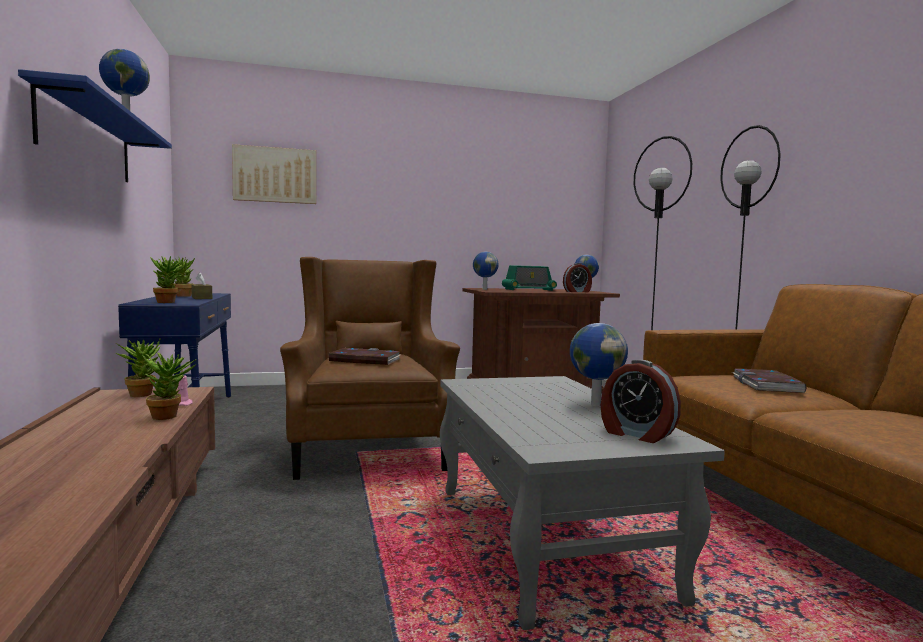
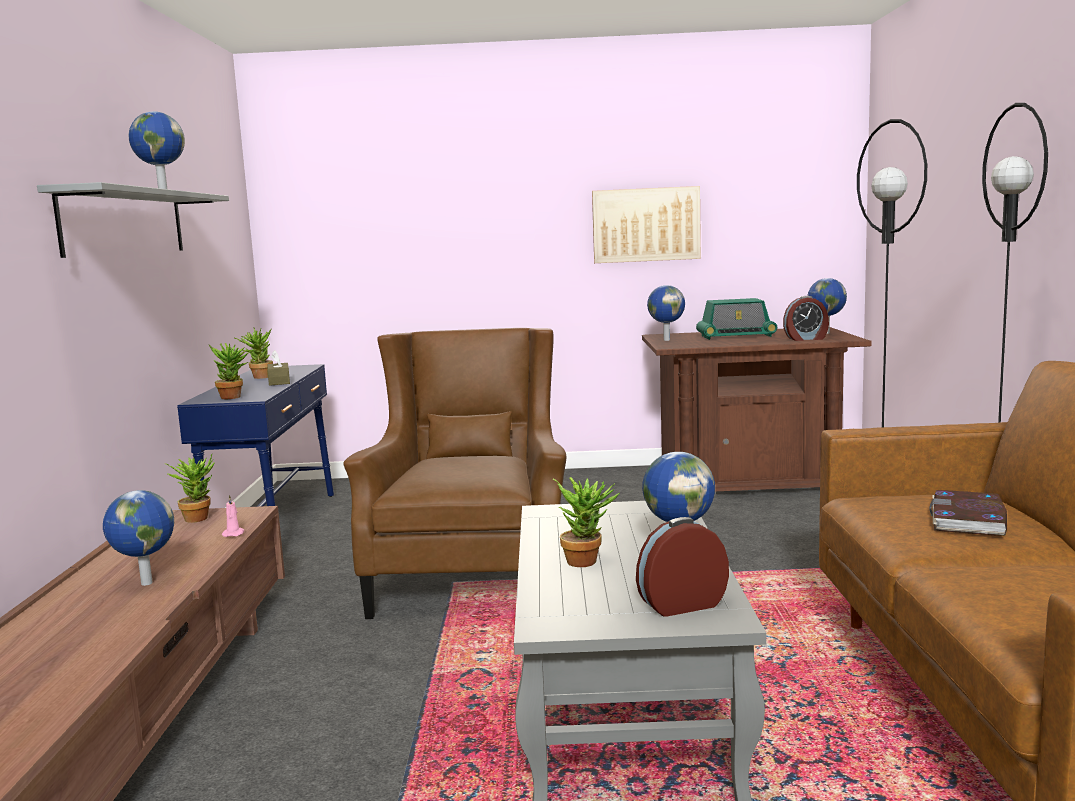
camera: 15 degrees right, 5 degrees up
(88, 140) = (125, 223): blue shelf -> grey shelf
(108, 439) = (145, 583): none -> globe
(169, 416) = (214, 551): potted plant -> potted plant (587, 560)
(275, 175) = (375, 197): picture -> picture (646, 225)
(364, 360) = (449, 472): book -> none
(636, 434) = (681, 604): alarm clock -> alarm clock turned 105 degrees clockwise

